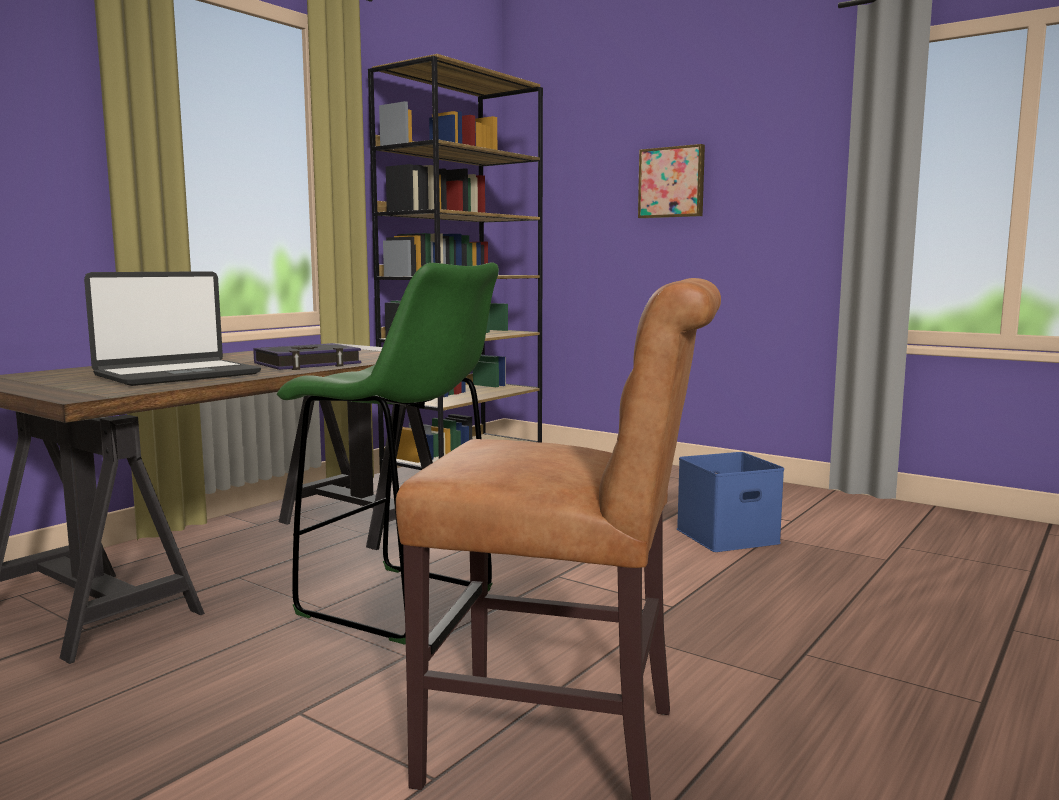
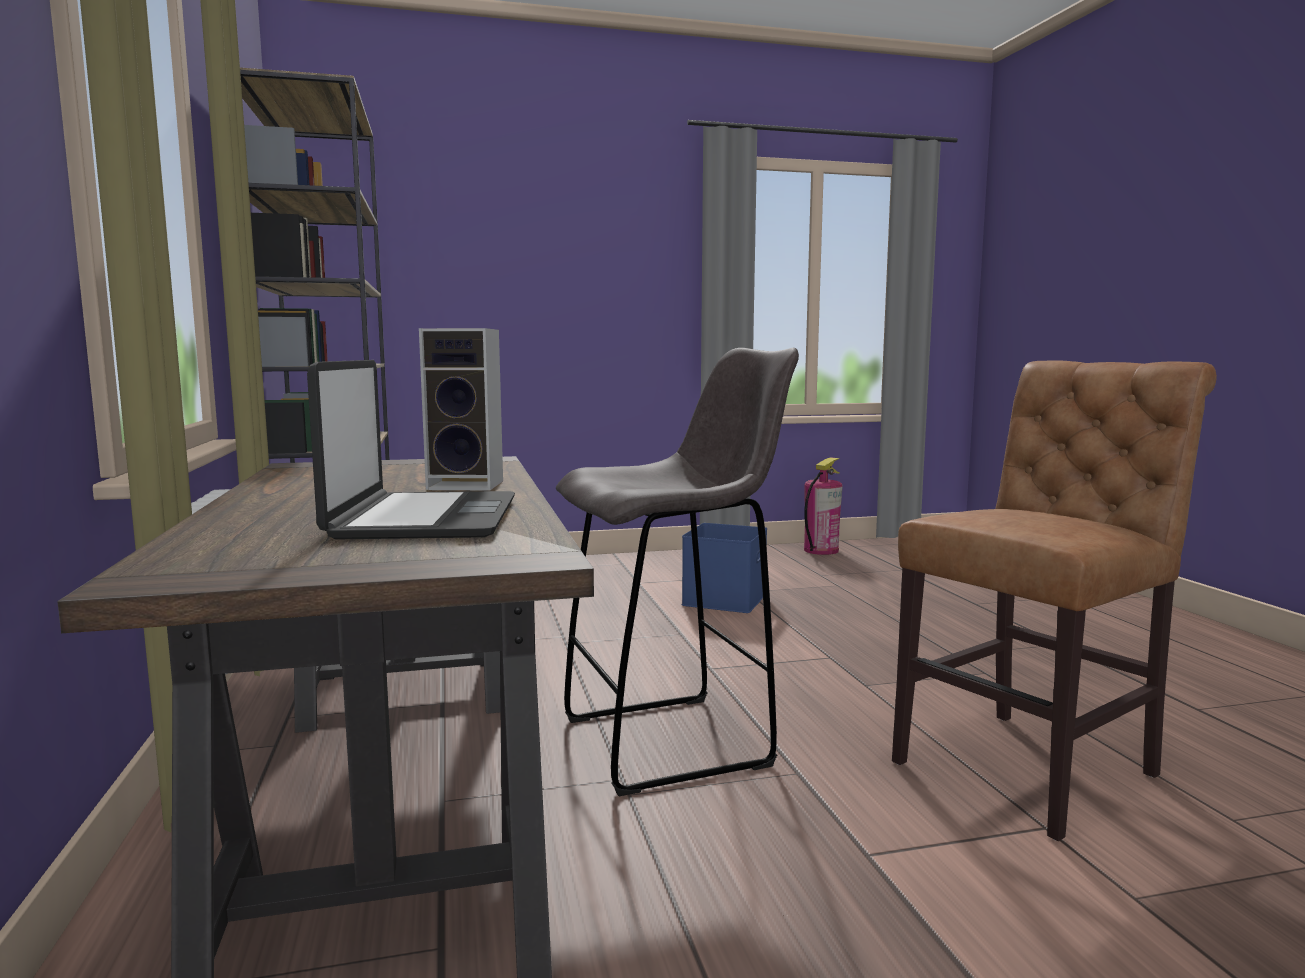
camera: 50 degrees left, 0 degrees up
(308, 364) = (469, 485): book -> speaker
(401, 603) = (672, 741): green stool -> grey stool
(672, 182) = (519, 265): picture -> none
(982, 526) = (821, 550): none -> fire extinguisher

